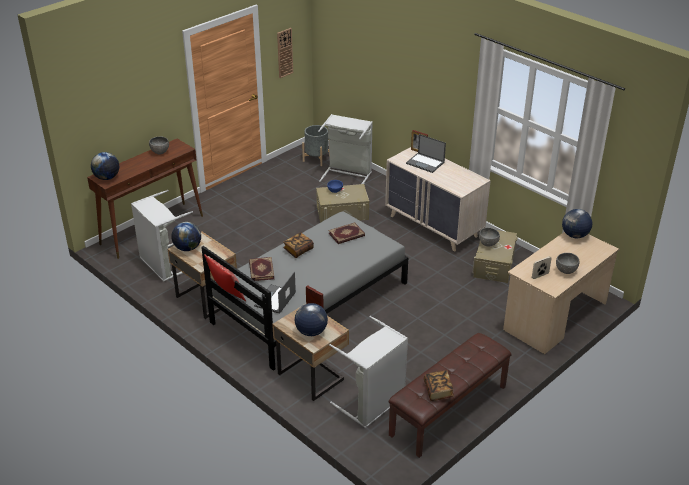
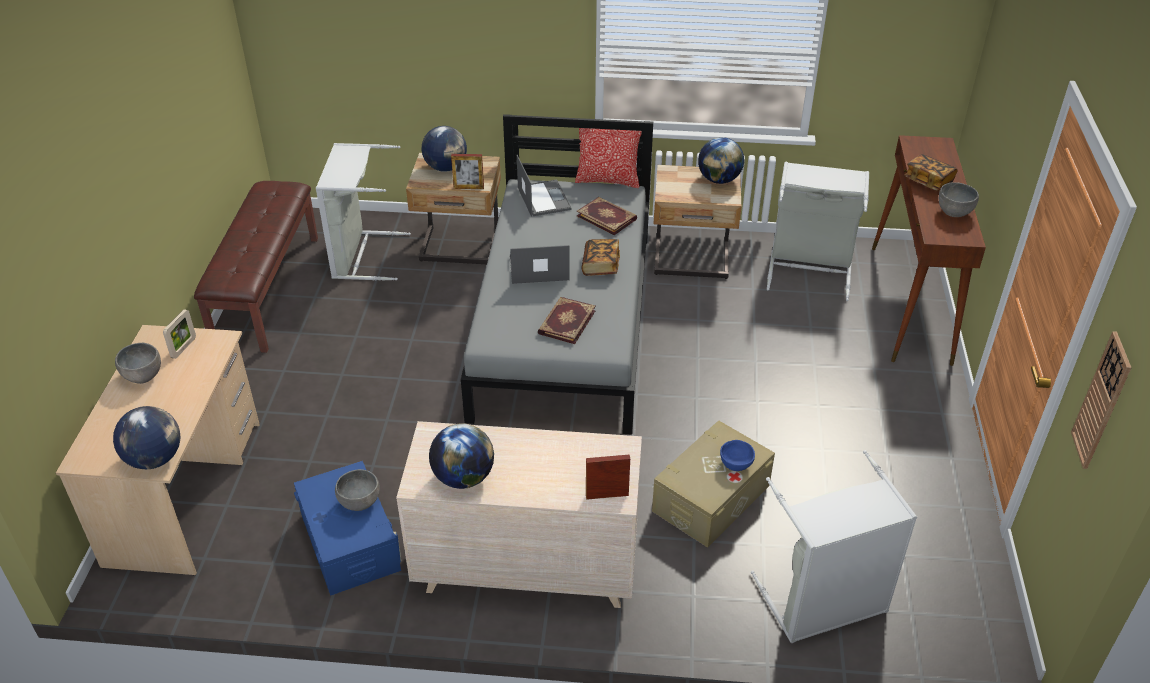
camera: 140 degrees right, 5 degrees up
(107, 178) = (929, 147): globe -> globe (463, 477)
(316, 158) = (937, 611): grey planter -> none
(425, 163) = (561, 470): laptop -> laptop (538, 268)
(438, 391) = (256, 206): book -> book (928, 181)
(494, 264) = (350, 542): beige storage box -> blue storage box

